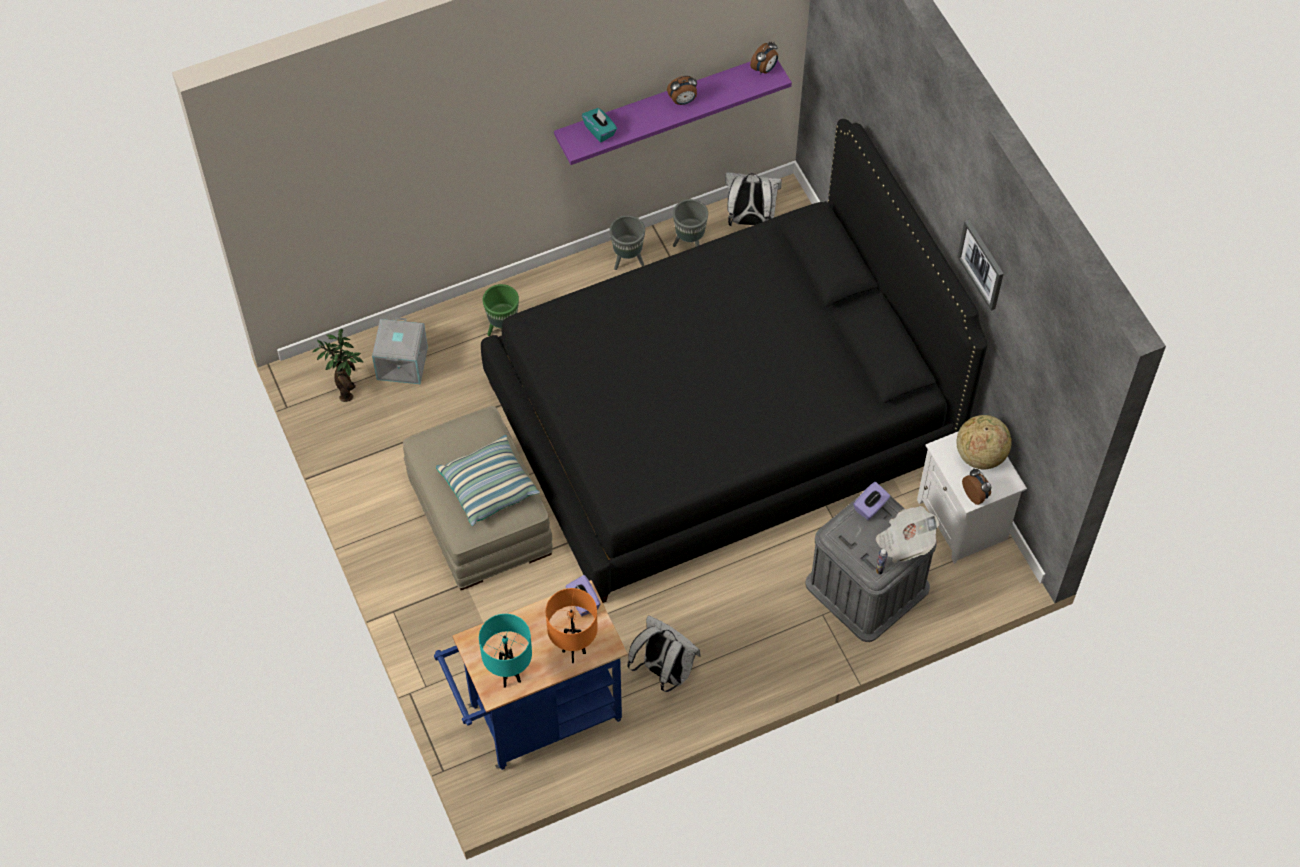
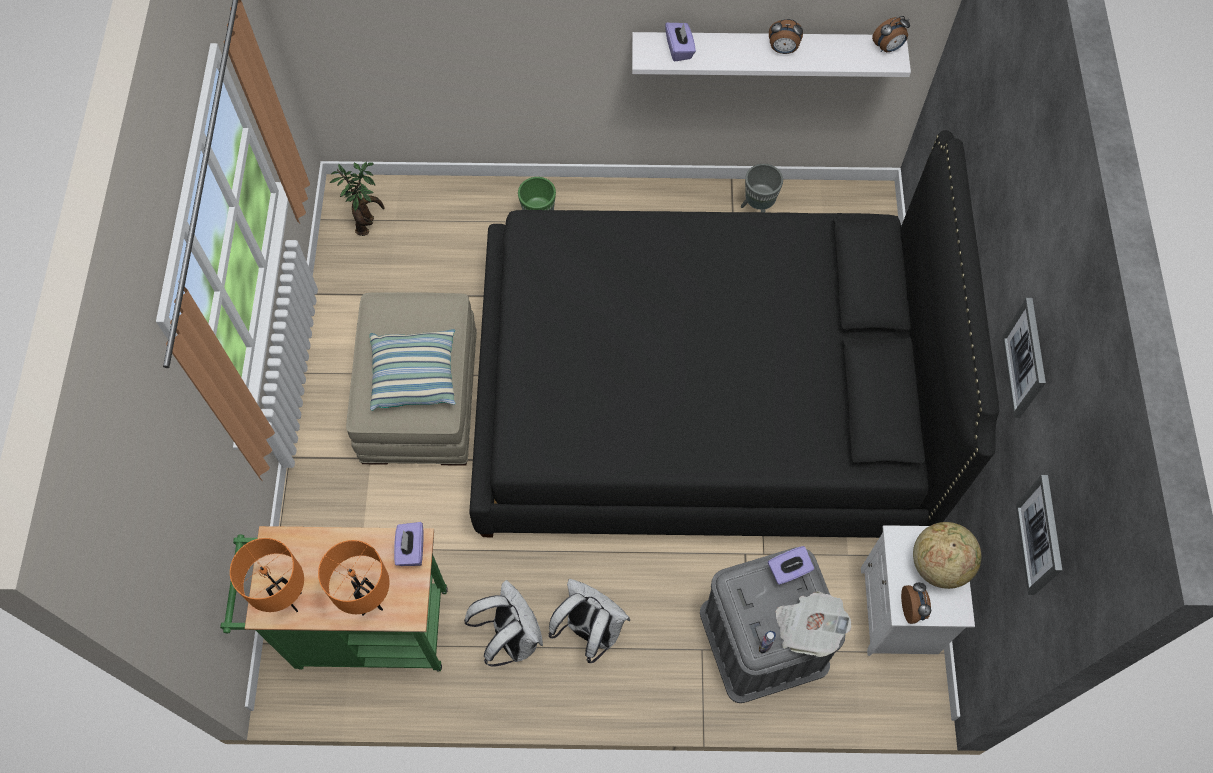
camera: 25 degrees right, 5 degrees up
(403, 364) = (430, 220): grey storage box -> none
(509, 677) = (289, 600): turquoise table lamp -> orange table lamp
(536, 717) = (362, 629): blue cart -> green cart
(600, 130) = (679, 49): turquoise tissue box -> purple tissue box
(628, 260) = (690, 204): grey planter -> none
(664, 104) = (766, 49): purple shelf -> white shelf
(750, 220) = (828, 210): white backpack -> white backpack (590, 630)
(1045, 380) = (1041, 535): none -> picture

